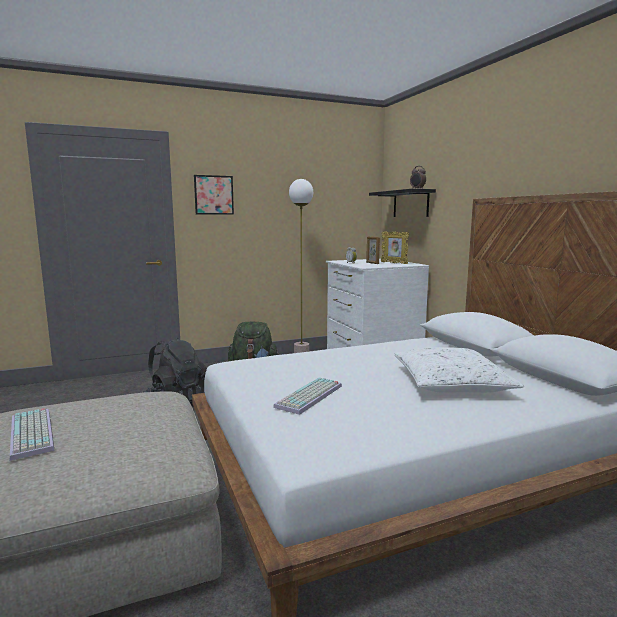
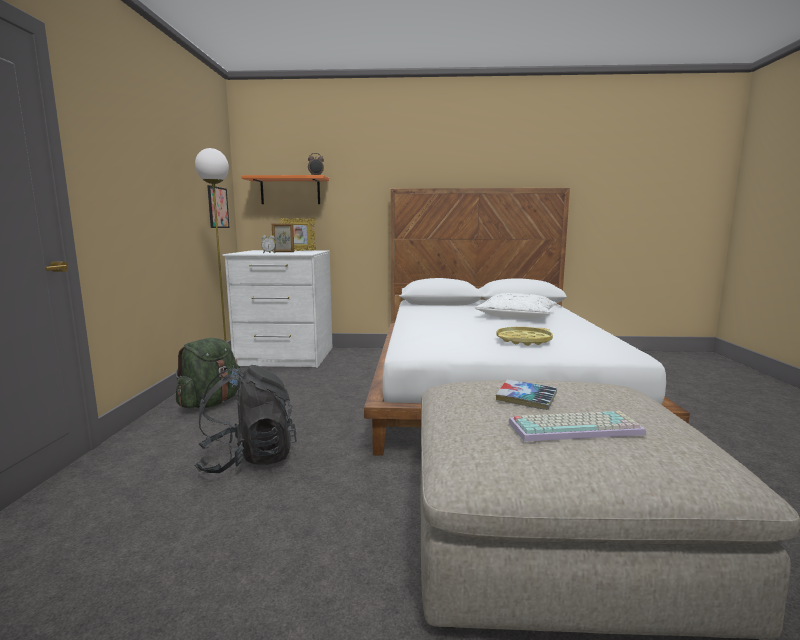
camera: 65 degrees left, 0 degrees up
(101, 413) = (526, 399): none -> book
(214, 195) = (110, 153): picture -> picture (218, 207)
(310, 397) = (524, 340): keyboard -> yellow tray
(410, 204) = (290, 191): black shelf -> orange shelf

